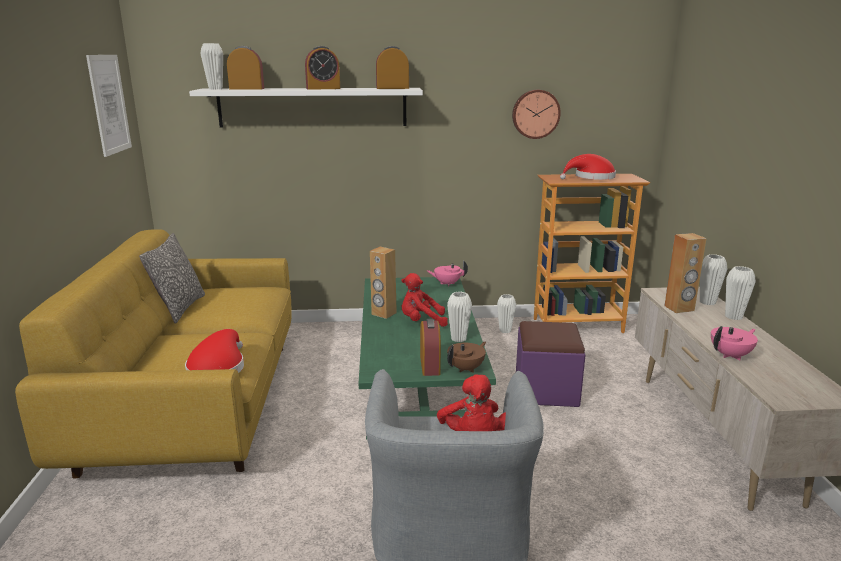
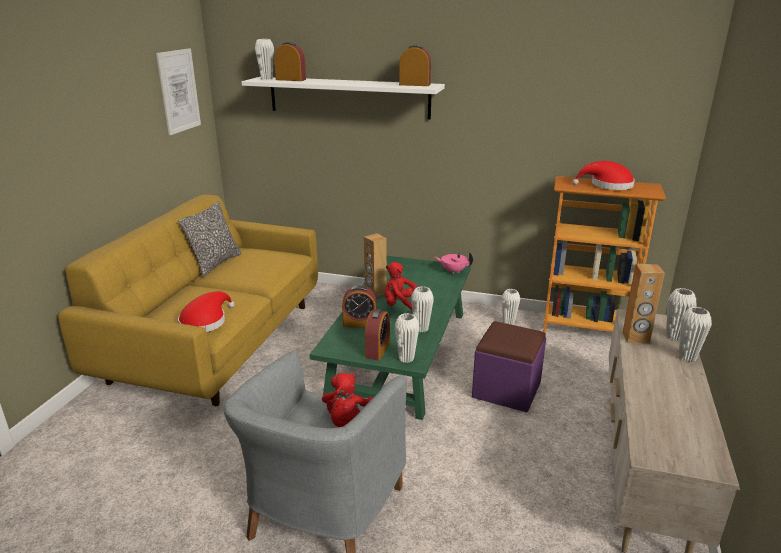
camera: 20 degrees right, 5 degrees up
(323, 88) = (353, 82): alarm clock -> alarm clock (359, 323)
(466, 368) = (406, 358): brown teapot -> white vase
(535, 114) = (558, 115): wall clock -> none
(731, 355) = (640, 399): pink teapot -> none

